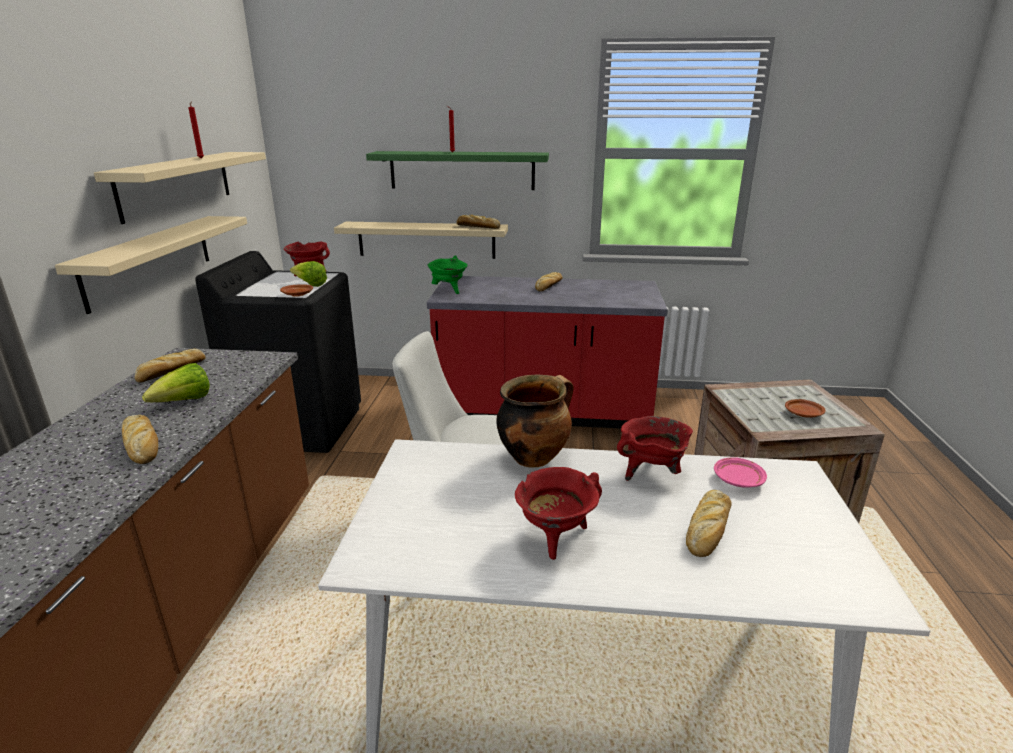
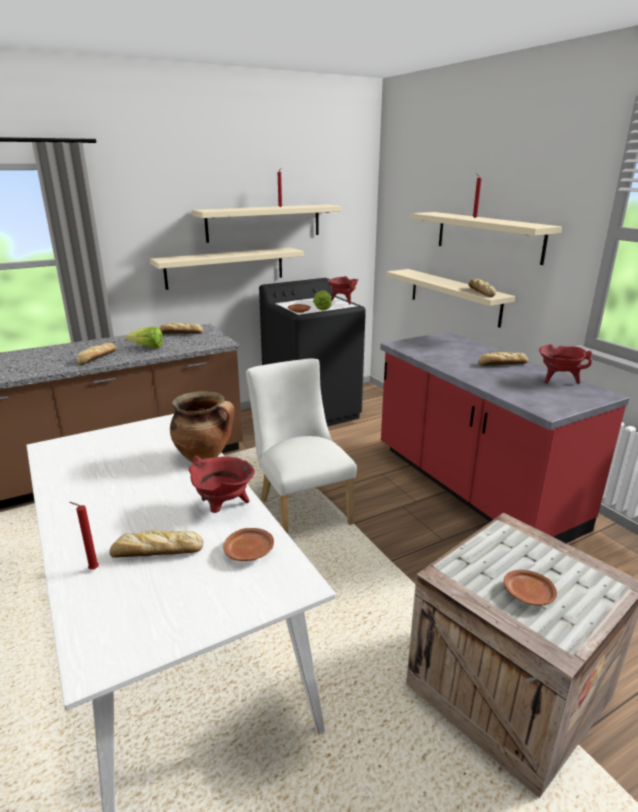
camera: 55 degrees right, 0 degrees up
(448, 290) = (415, 341): green cooking pot -> none
(462, 170) = (488, 236): green shelf -> beige shelf
(555, 537) = (106, 493): red cooking pot -> red cooking pot (558, 380)
(717, 576) = (92, 569): none -> red candle
(738, 480) = (249, 551): pink plate -> brown plate

